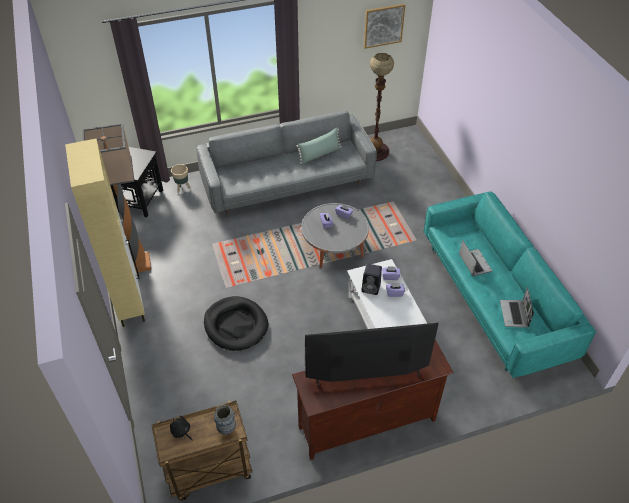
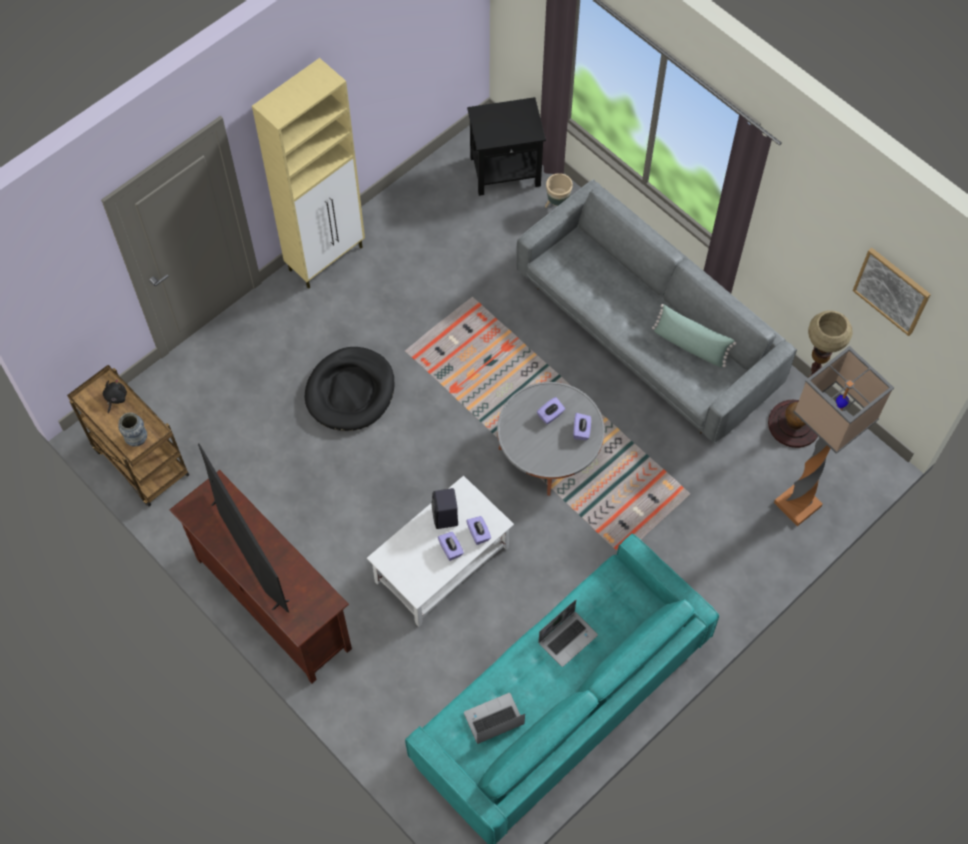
camera: 65 degrees right, 15 degrees up
(140, 263) = (395, 233): floor lamp -> floor lamp (799, 504)

